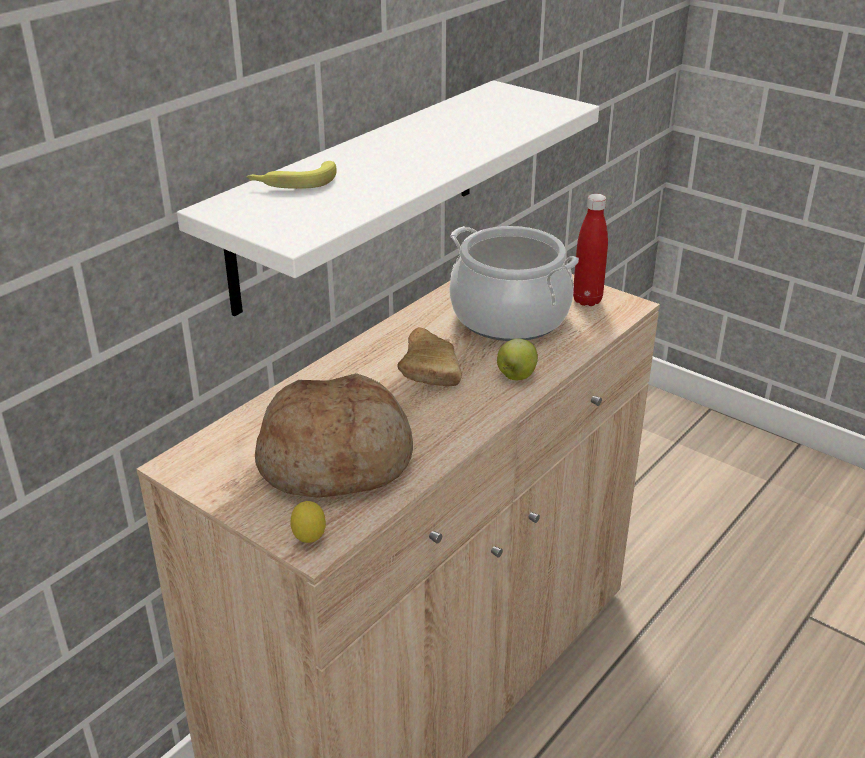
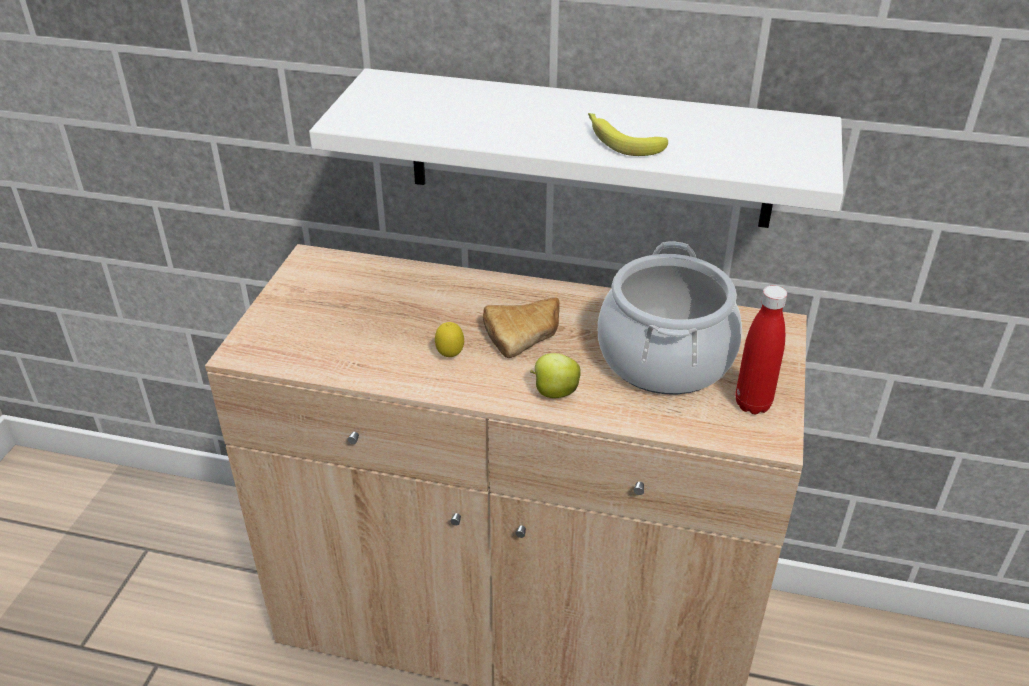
camera: 65 degrees right, 5 degrees up
(293, 183) = (454, 92): banana -> banana (620, 140)
(309, 541) = (246, 348): lemon -> lemon (450, 356)
(337, 460) = (356, 328): bread -> none

